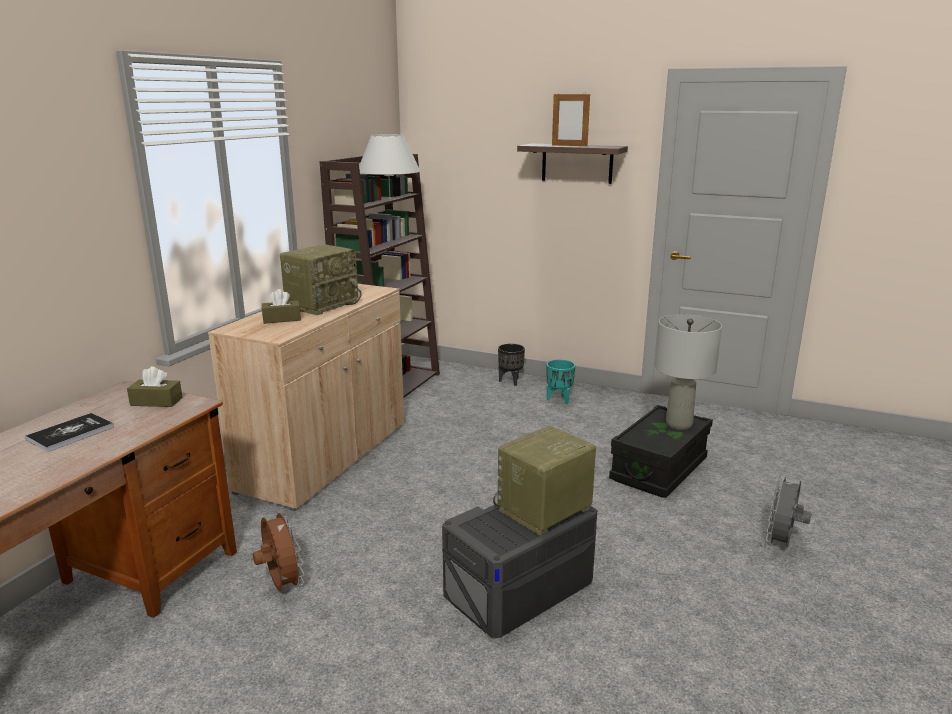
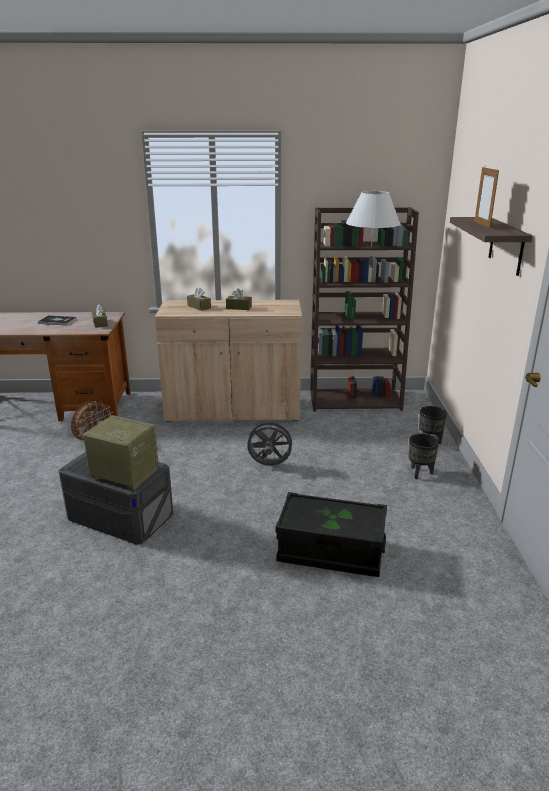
camera: 65 degrees right, 5 degrees up
(322, 304) = (239, 307): radio -> brown tissue box
(559, 399) = (420, 473): turquoise planter -> black planter
(678, 424) = (355, 524): grey table lamp -> none
(781, 544) = (242, 645): grey fan -> grey fan (269, 465)

